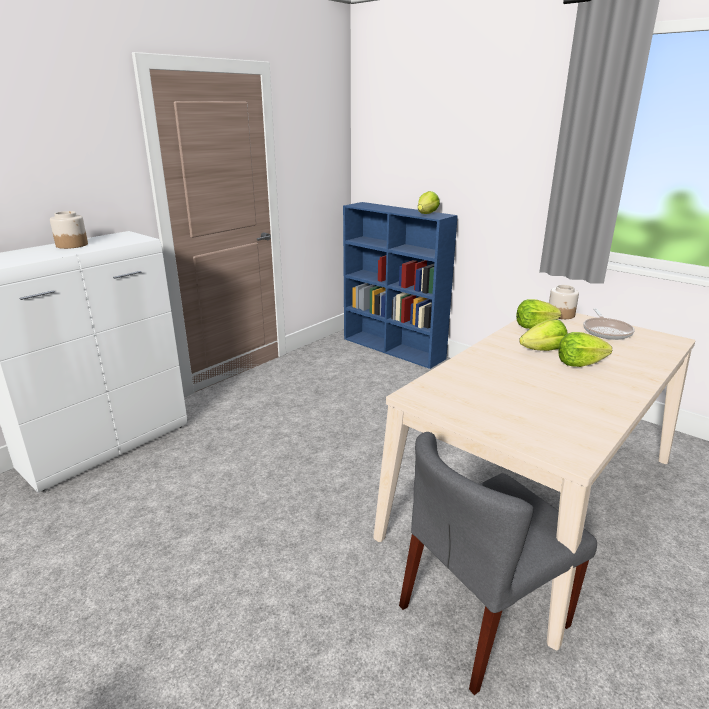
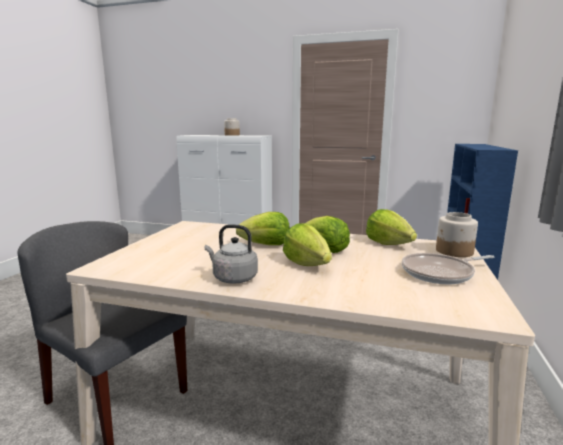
camera: 65 degrees right, 10 degrees down
(426, 214) = (489, 148): lettuce -> lettuce (266, 245)
(610, 396) = (233, 278): none -> grey kettle

